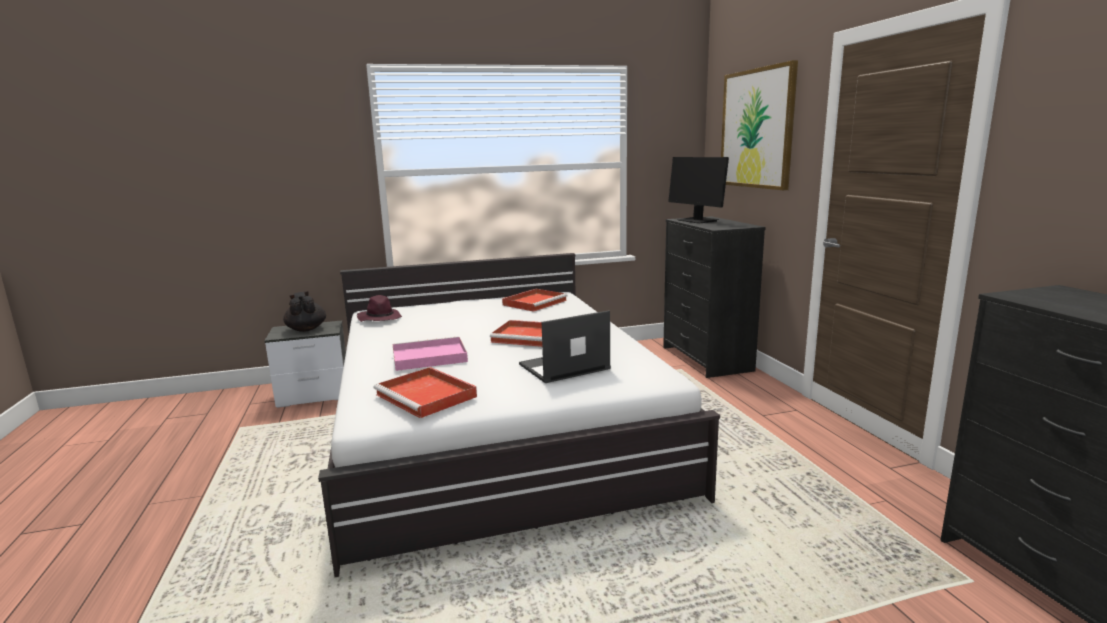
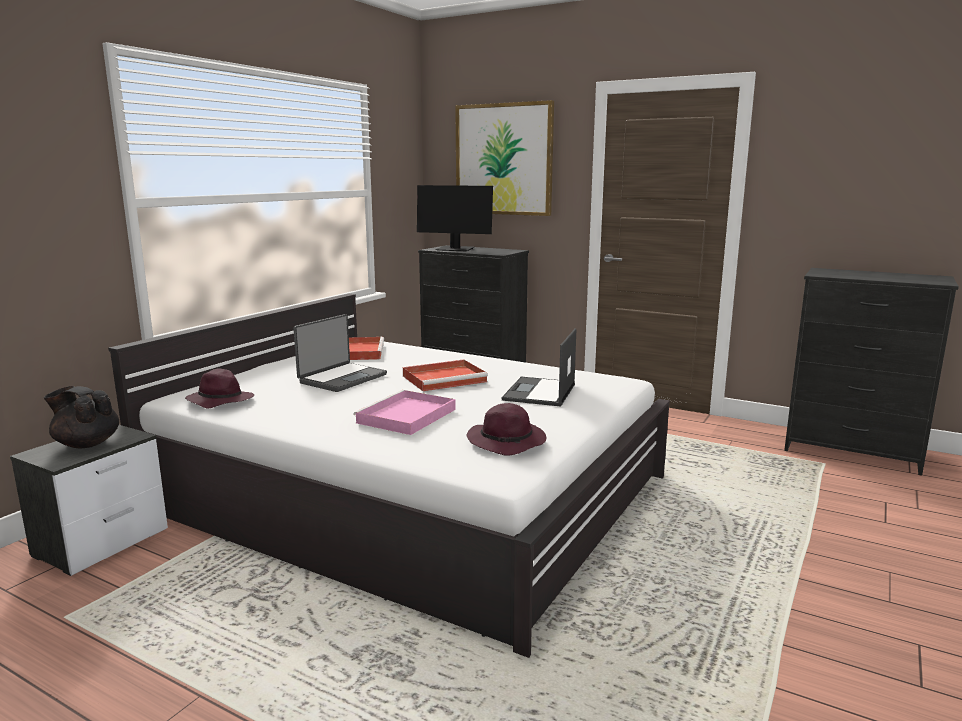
camera: 45 degrees left, 0 degrees up
(427, 396) = (508, 441): red tray -> purple hat
(473, 320) = (342, 378): none -> laptop

